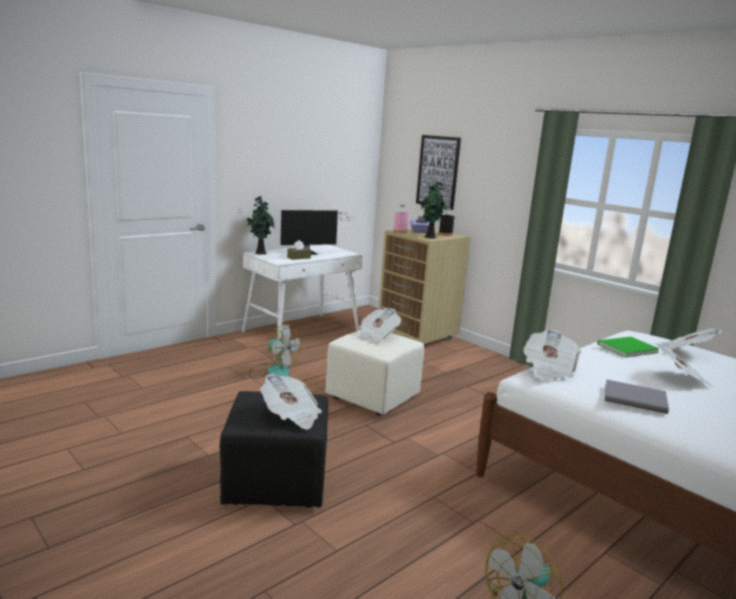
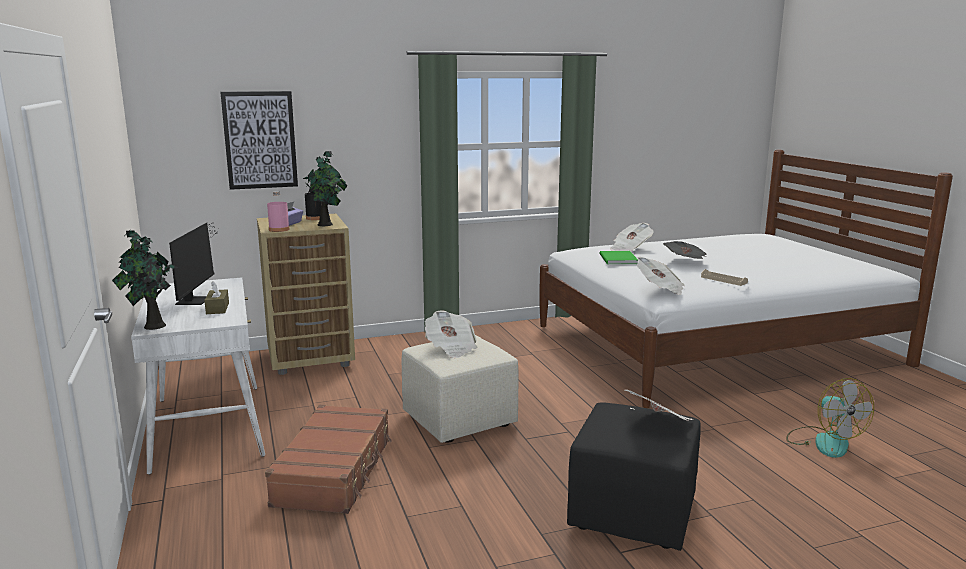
camera: 65 degrees left, 0 degrees up
(273, 372) = (335, 471): fan -> brown suitcase
(637, 399) = (724, 280): grey book -> beige tray

